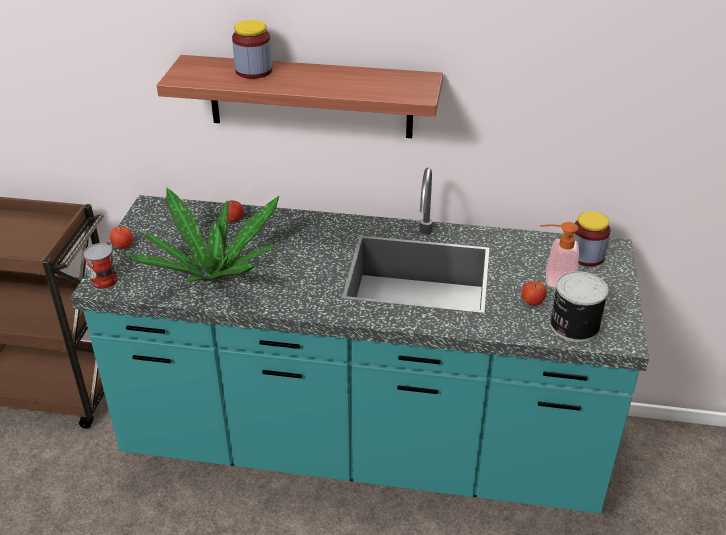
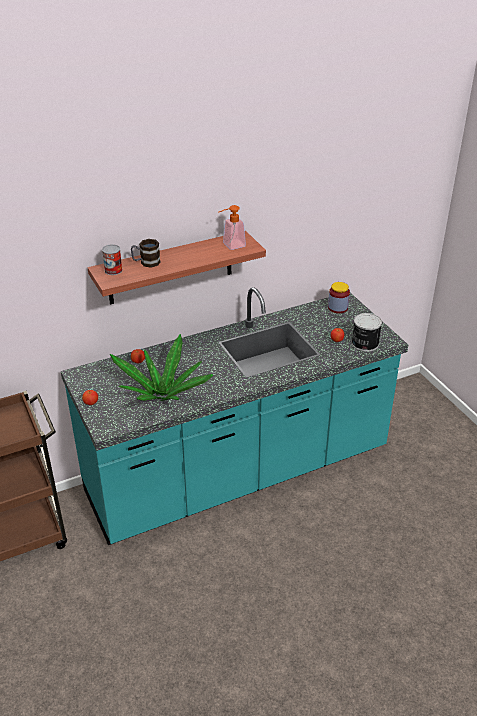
camera: 35 degrees left, 0 degrees up
(104, 281) = (105, 426): can -> can (113, 270)
(253, 71) = (146, 262): jar -> mug
(553, 279) = (335, 325): soap dispenser -> soap dispenser (230, 246)

